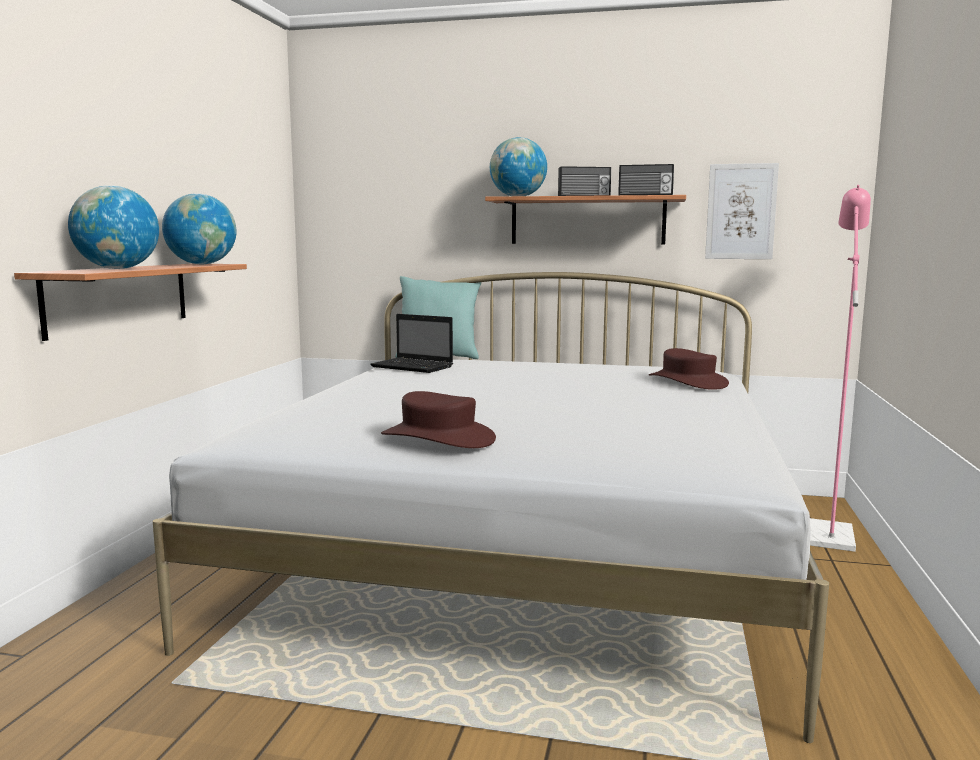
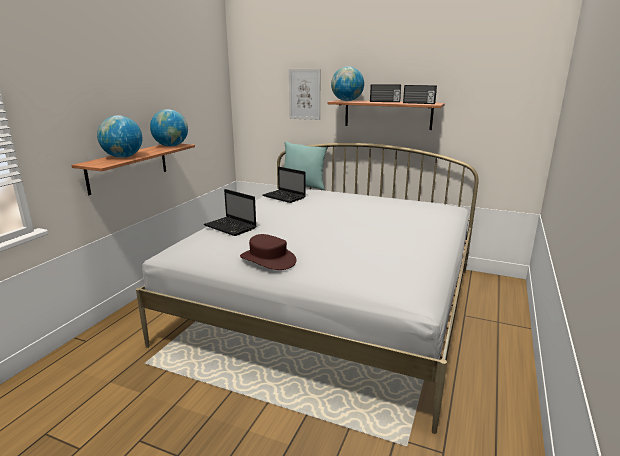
camera: 10 degrees right, 10 degrees up
(336, 403) = (231, 227): none -> laptop
(688, 382) = (427, 218): brown hat -> none
(741, 211) = (477, 112): picture -> picture (304, 94)
(829, 532) = (505, 302): pink floor lamp -> none

